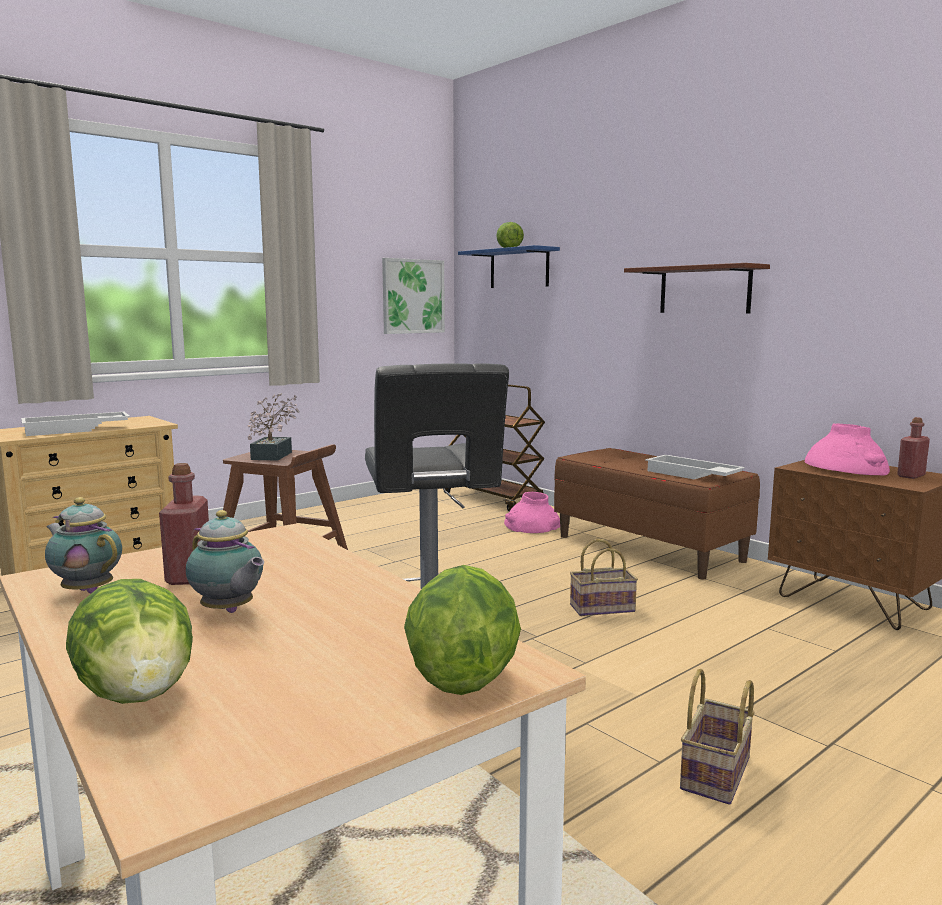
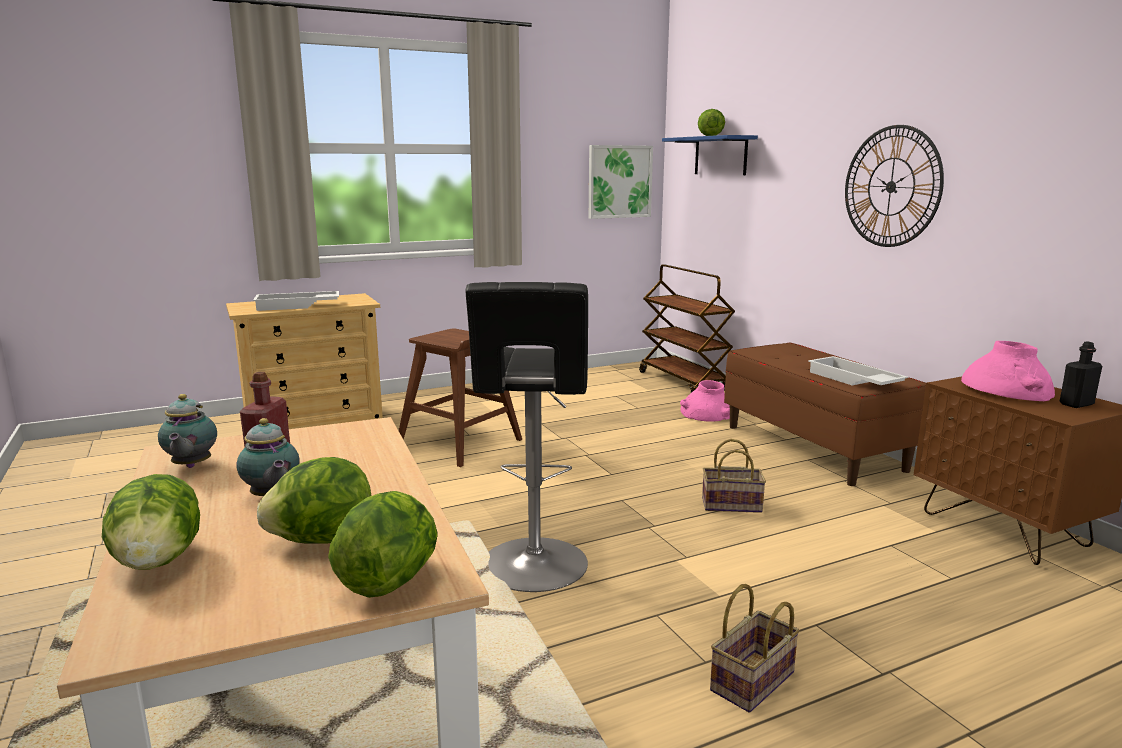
camera: 15 degrees right, 5 degrees up
(86, 590) = (190, 466): teapot -> teapot turned 150 degrees counterclockwise
(274, 455) = (454, 336): potted plant -> none
(337, 647) = (322, 540): none -> lettuce
(704, 290) = (891, 187): brown shelf -> wall clock
(911, 476) = (1076, 404): red bottle -> black bottle

